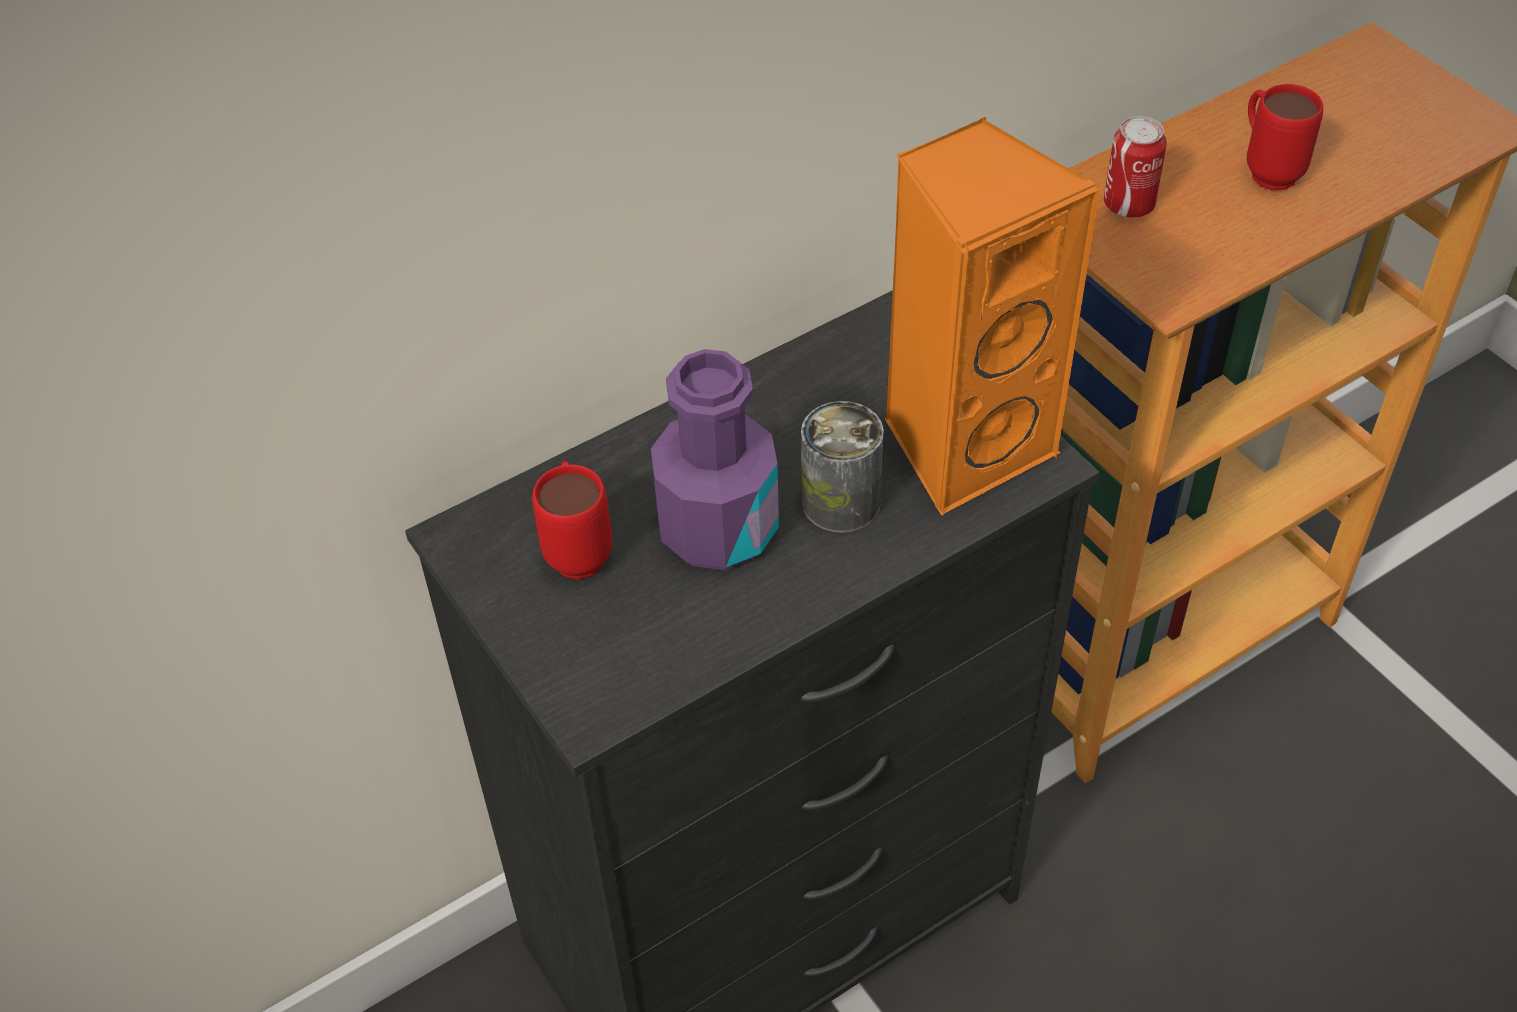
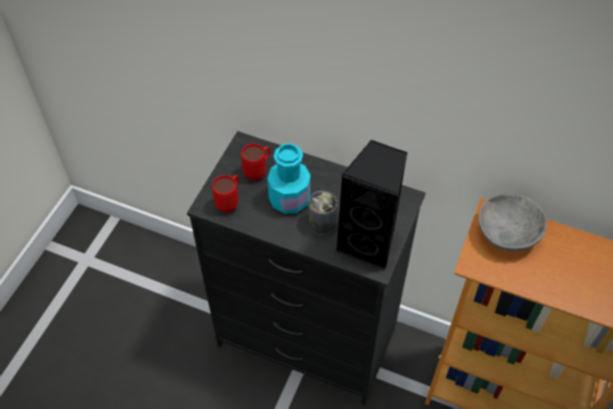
camera: 55 degrees right, 5 degrees up
(718, 529) = (289, 199): purple bottle -> turquoise bottle
(964, 444) = (370, 242): orange speaker -> black speaker
(1129, 205) = (508, 233): can -> grey bowl
(1266, 170) = (565, 266): red mug -> red mug (230, 202)

